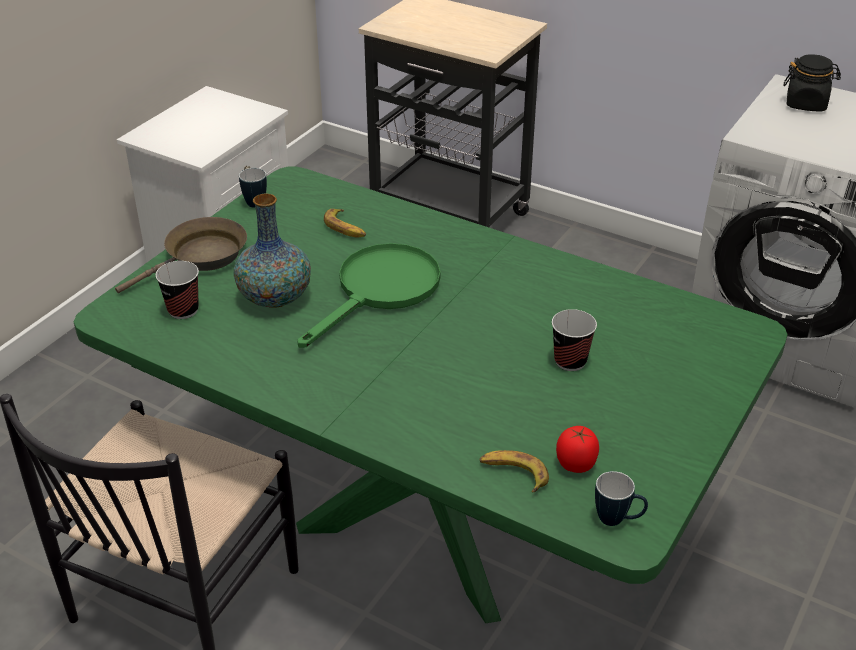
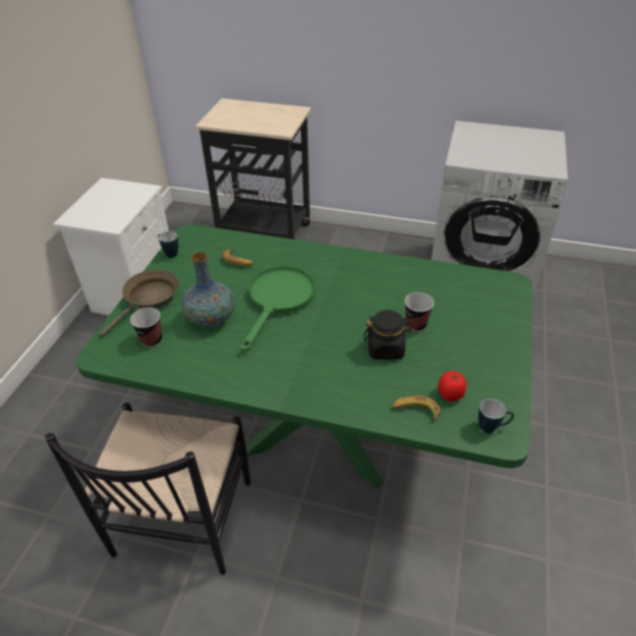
camera: 15 degrees left, 5 degrees up
(806, 104) = (481, 136): black jar -> black jar (386, 349)

